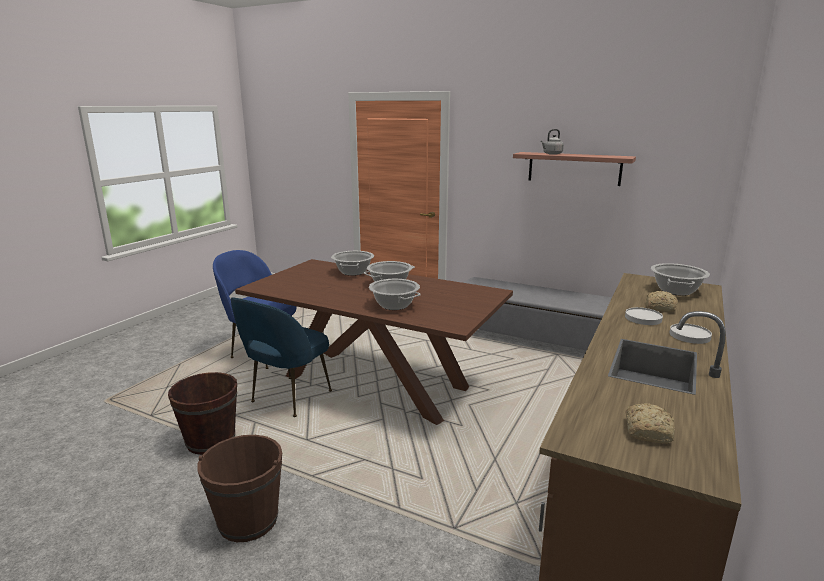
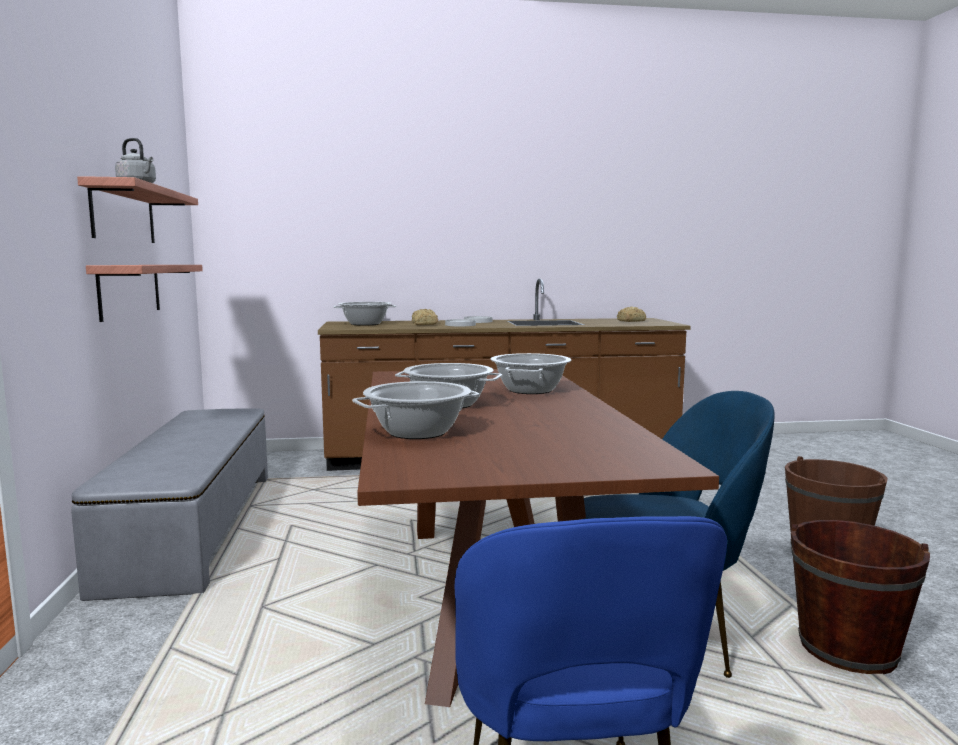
camera: 125 degrees left, 10 degrees down
(570, 210) = (130, 290): none -> shelf

